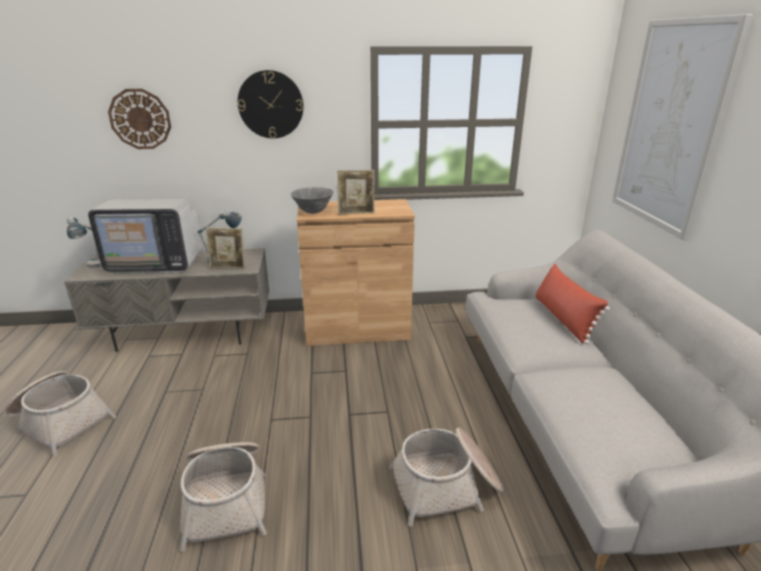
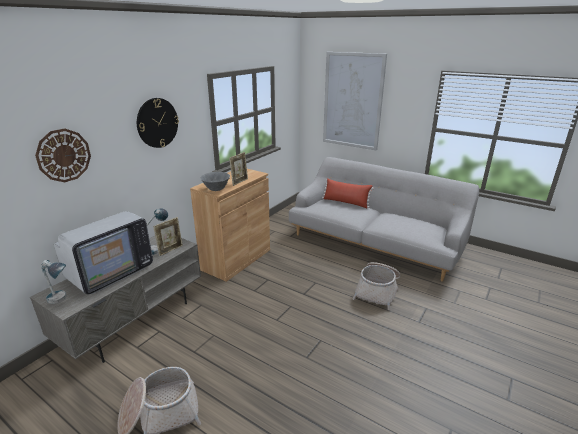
camera: 50 degrees left, 0 degrees up
(227, 498) = (321, 357): basket -> none

